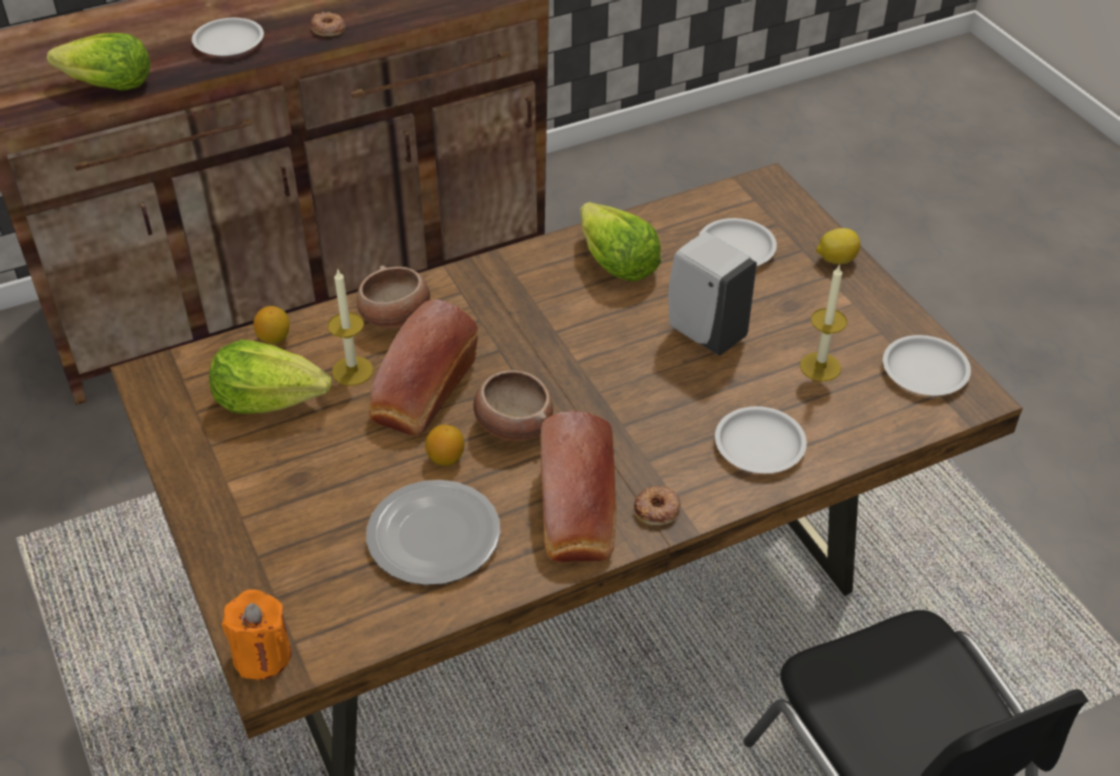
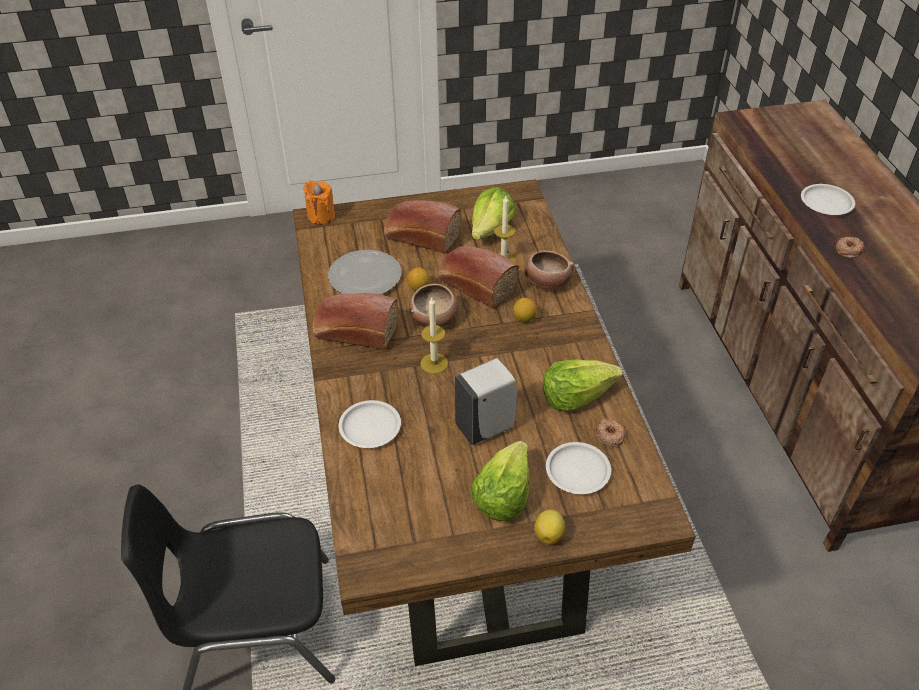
camera: 105 degrees right, 0 degrees up
(108, 86) = (769, 154): lettuce -> lettuce (502, 495)
(274, 338) = (541, 234): lemon -> lemon (524, 318)
(306, 486) = (420, 237): none -> bread
(657, 509) = (340, 366): donut -> donut (609, 435)
(820, 367) = (429, 483): candle -> candle (434, 363)
(924, 371) = (402, 548): white plate -> none

